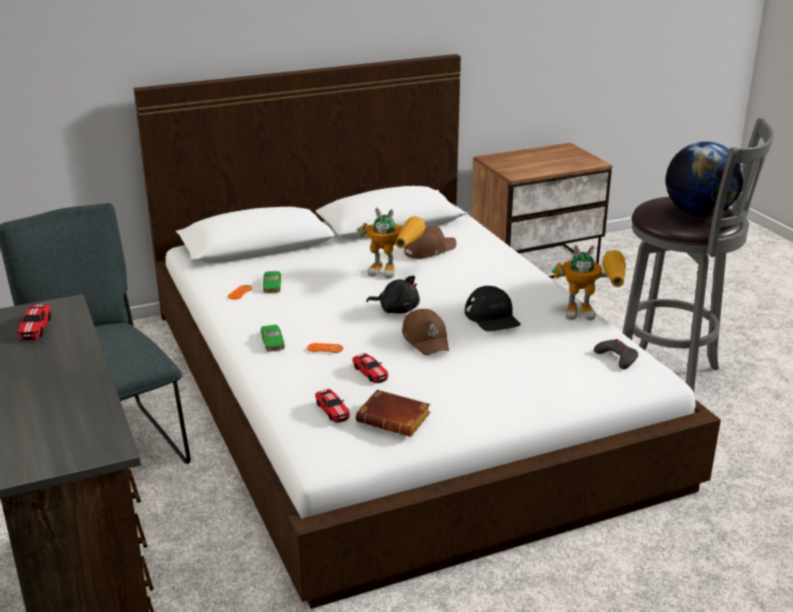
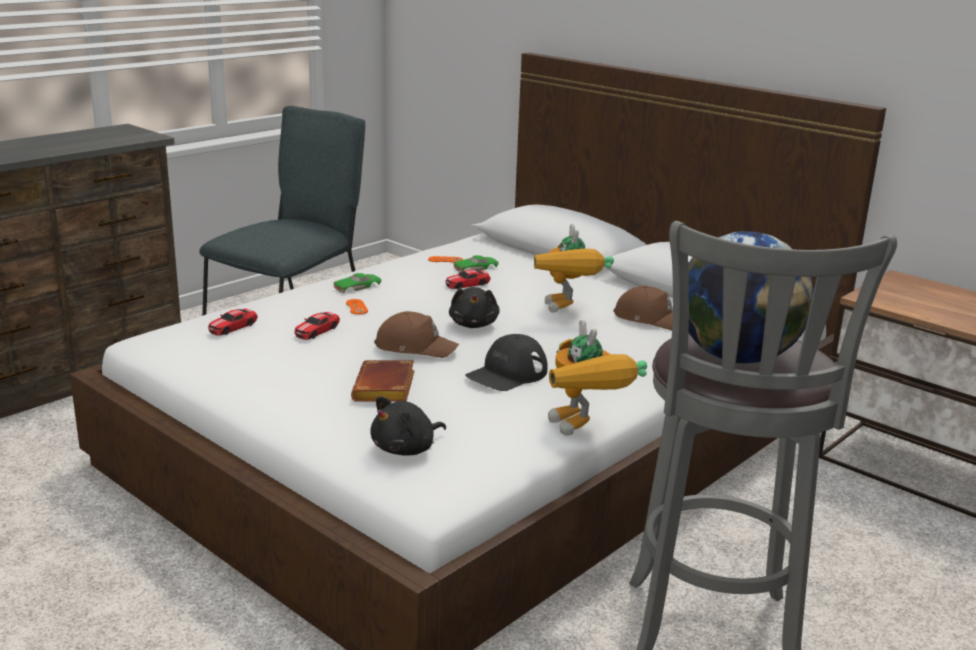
camera: 65 degrees right, 5 degrees down
(35, 327) = (106, 136): toy car -> toy car (467, 284)
(396, 419) = (230, 355): brown book -> brown book (386, 389)
(426, 339) = (415, 347): brown cap -> brown cap turned 120 degrees counterclockwise
(591, 374) = (406, 449): none -> black plush toy
(617, 357) = (467, 462): grey game controller -> none

